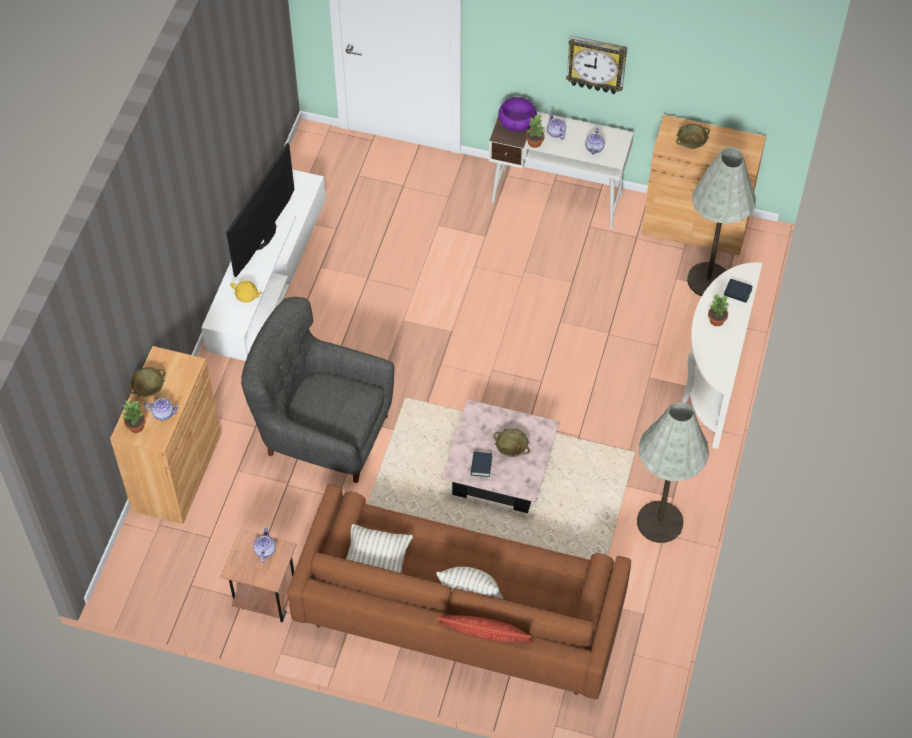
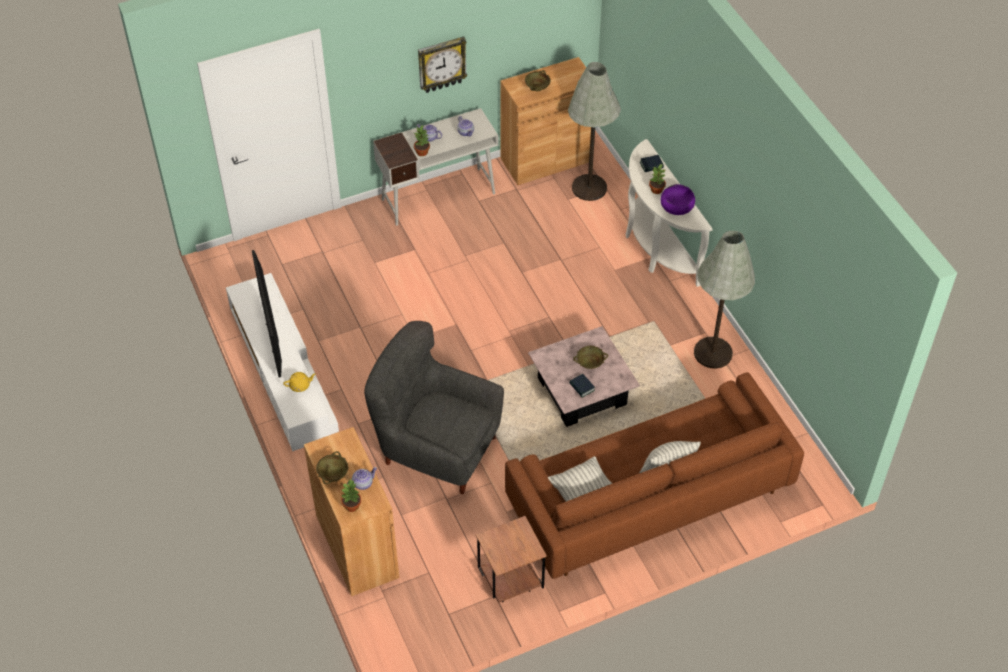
camera: 40 degrees left, 5 degrees down
(264, 550) = (508, 535): teapot -> none
(323, 433) = (436, 448): grey armchair -> grey armchair turned 45 degrees clockwise
(484, 639) = (714, 485): pillow -> none
(517, 121) = (395, 145): purple bowl -> purple bowl (677, 206)

